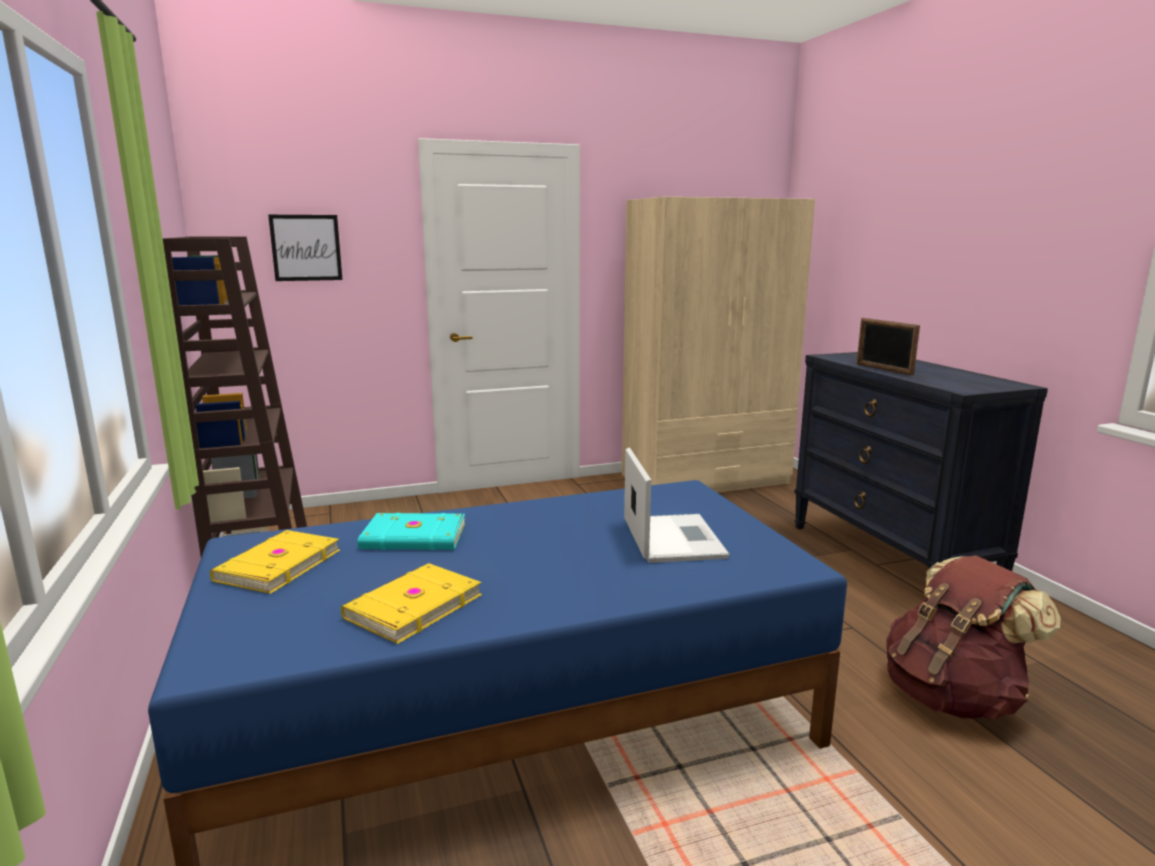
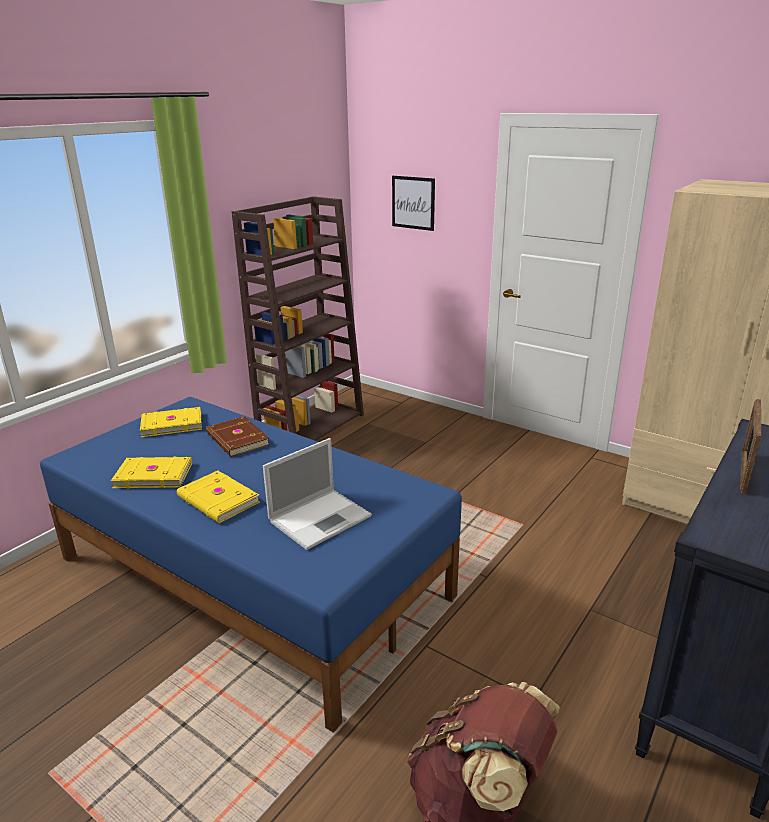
camera: 55 degrees right, 10 degrees up
(414, 537) = (236, 439): turquoise book -> brown book
(554, 580) = (217, 500): none -> yellow book

